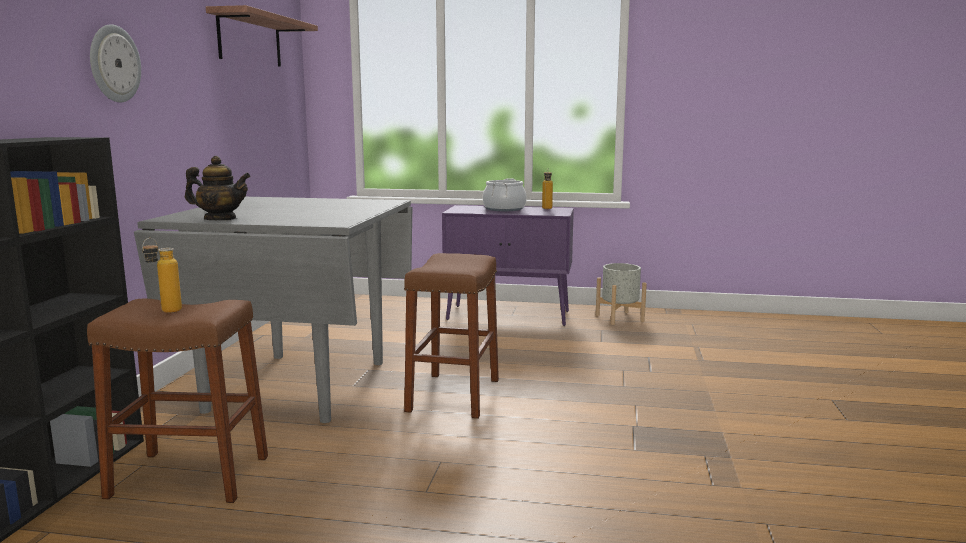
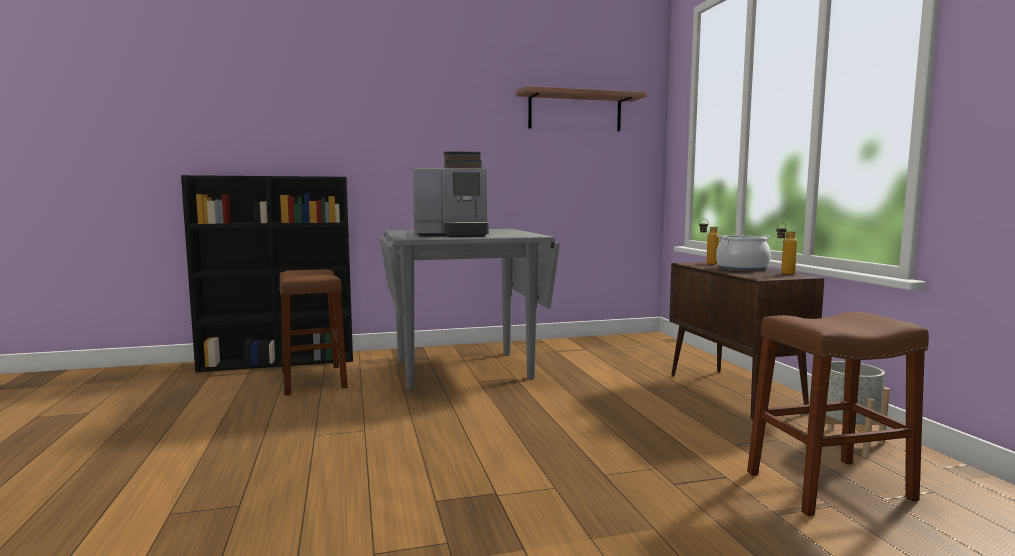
camera: 65 degrees right, 5 degrees down
(114, 64) = (410, 136): wall clock -> none
(165, 312) = (302, 274): bottle -> bottle (707, 263)
(220, 219) = (401, 232): teapot -> none
(326, 212) = (454, 235): none -> coffee machine
(454, 395) = (493, 411): brown stool -> brown stool (828, 486)
(509, 315) = (734, 393): purple cabinet -> brown cabinet

